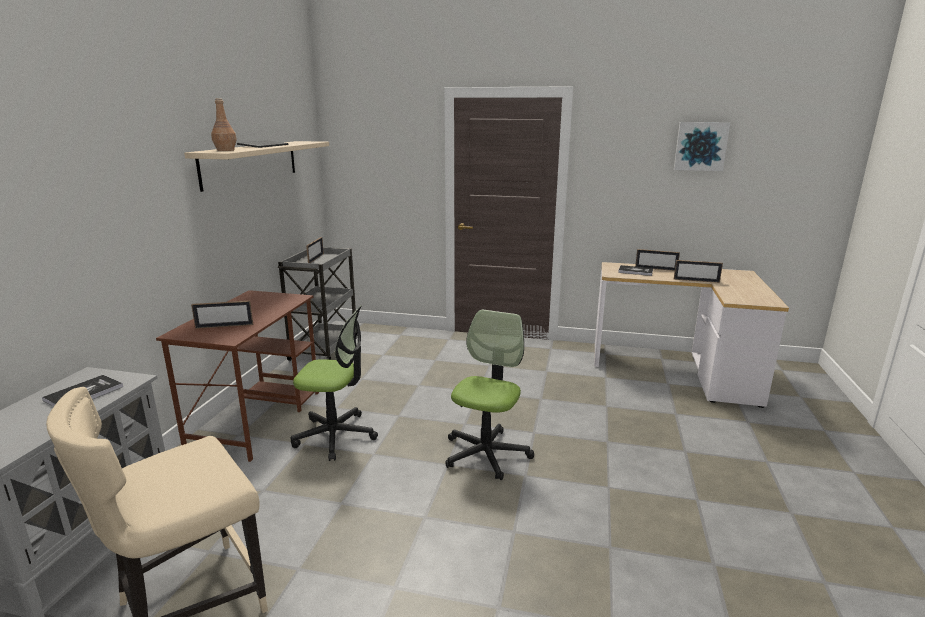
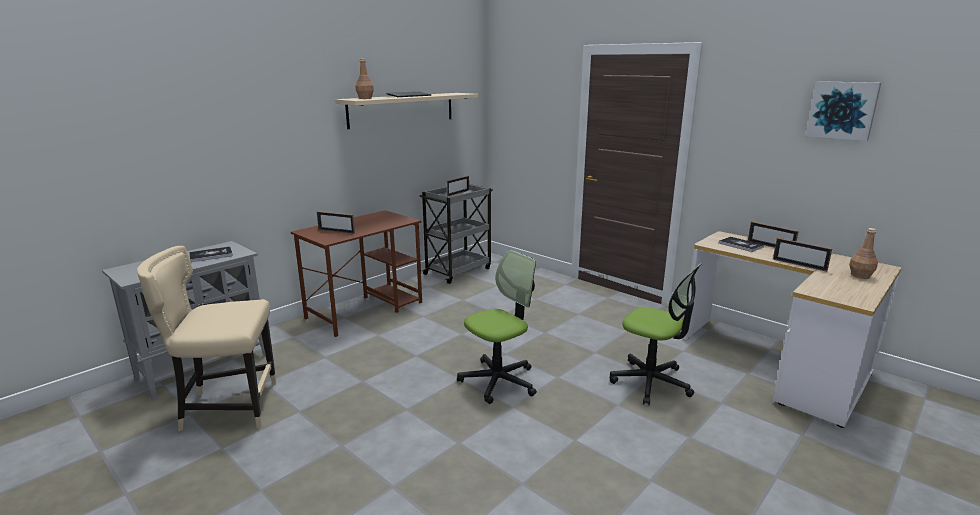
camera: 30 degrees right, 0 degrees up
(335, 435) = (403, 335): office chair -> office chair (651, 382)
(742, 282) = (860, 276): none -> brown bottle

